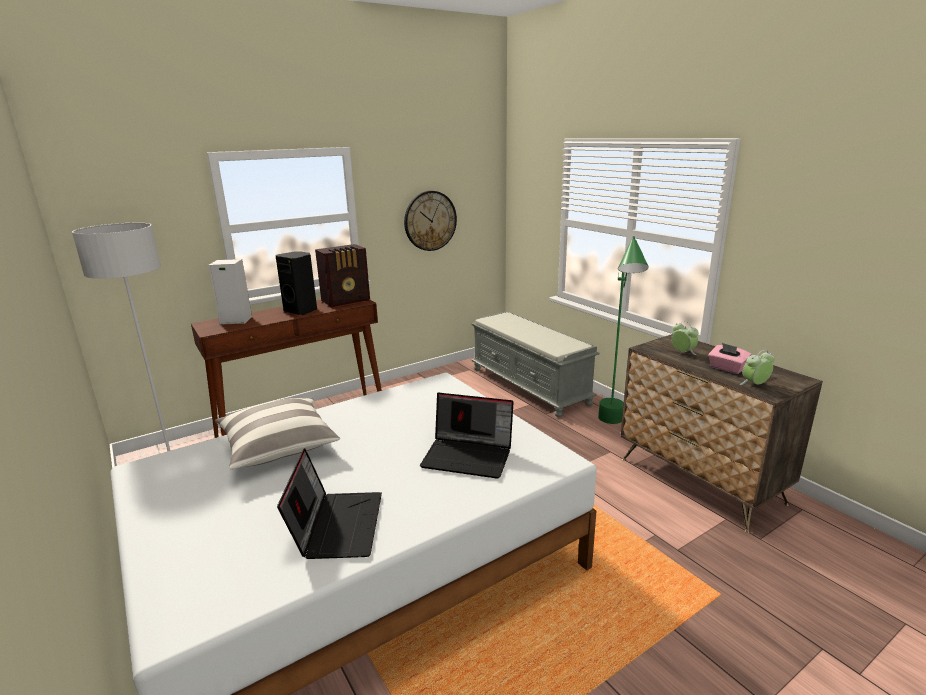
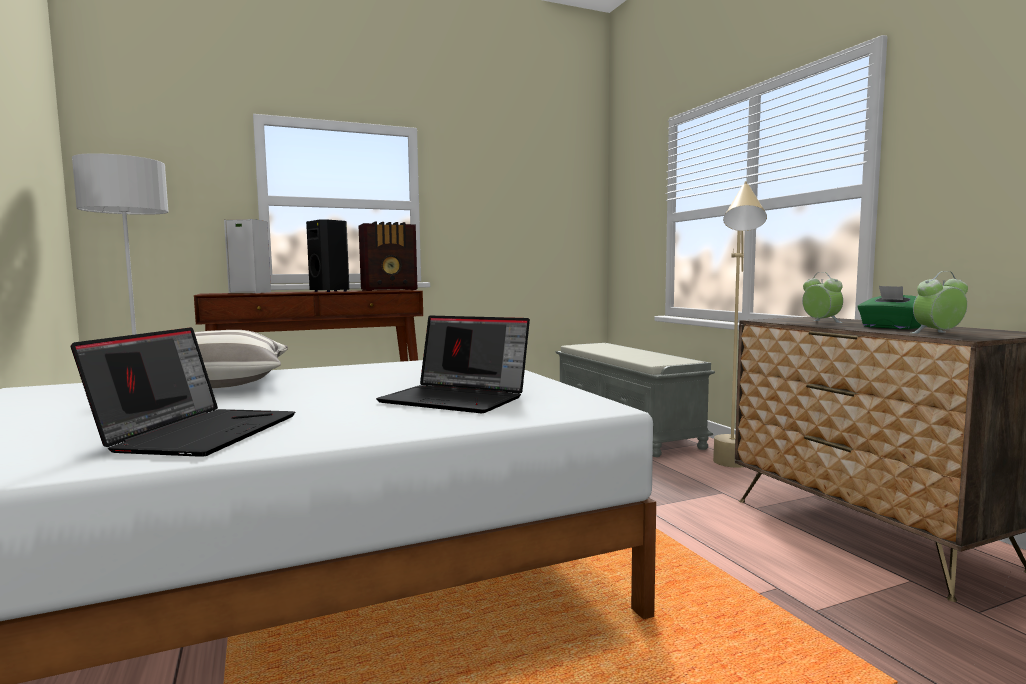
camera: 10 degrees right, 15 degrees down
(430, 221) = (510, 224): wall clock -> none
(613, 428) = (733, 471): green floor lamp -> beige floor lamp
(727, 368) = (891, 327): pink tissue box -> green tissue box

